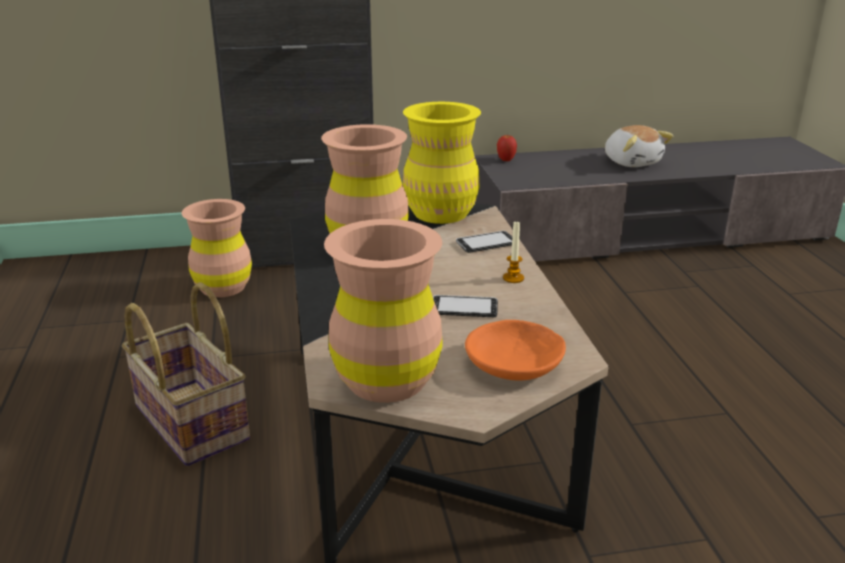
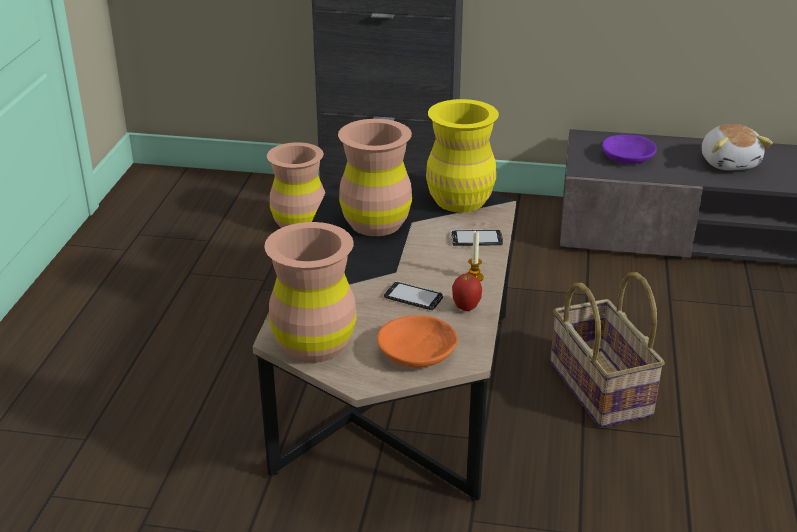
camera: 20 degrees right, 5 degrees up
(189, 423) = (219, 341): basket -> basket (598, 388)
(506, 160) = (597, 140): apple -> apple (466, 308)
(543, 169) = (628, 156): none -> purple bowl

